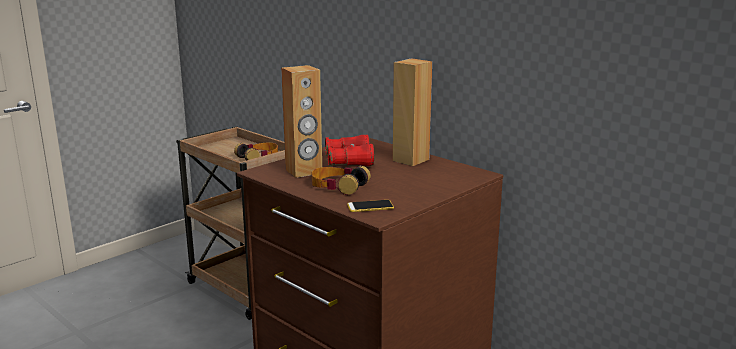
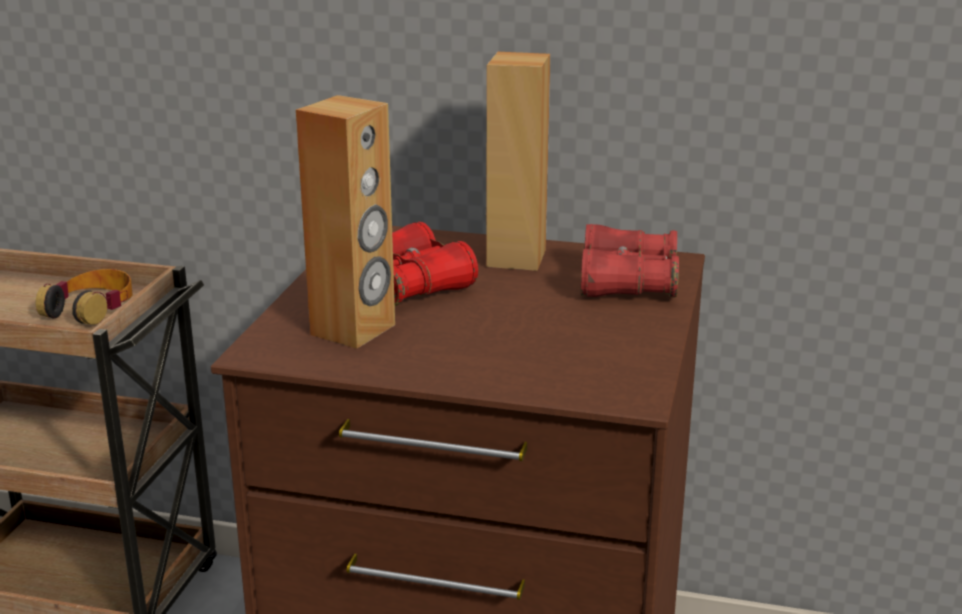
camera: 30 degrees left, 5 degrees up
(338, 186) = (469, 348): headphones -> none
(370, 206) = (589, 378): phone -> none
(445, 178) = (627, 282): none -> red binoculars

